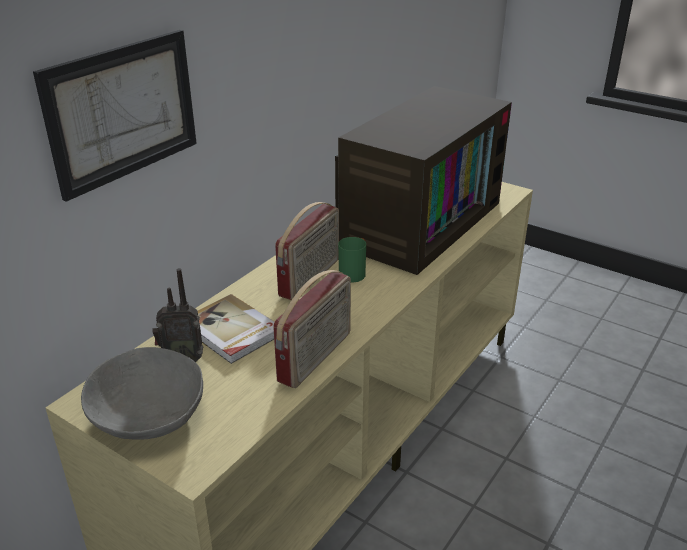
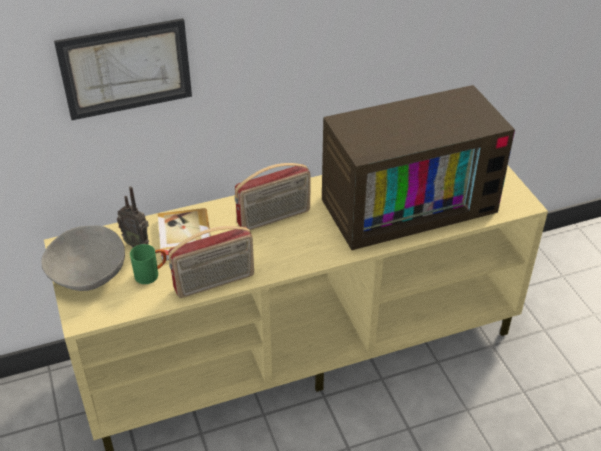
camera: 35 degrees right, 10 degrees up
(354, 273) = (309, 227): green mug -> green mug (151, 274)

